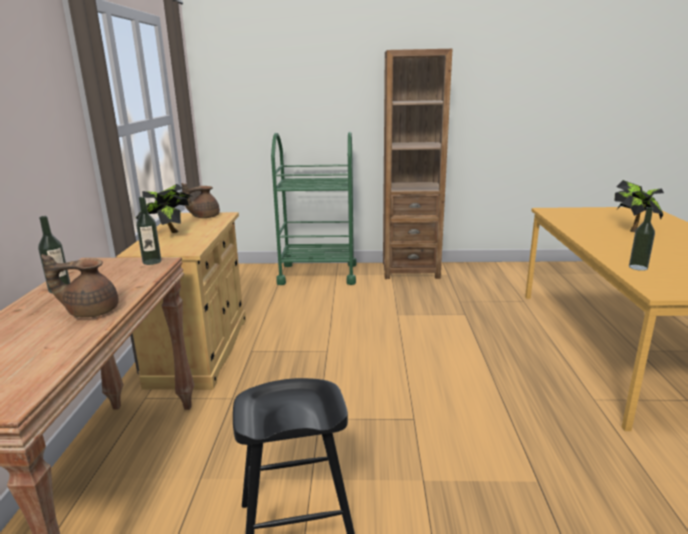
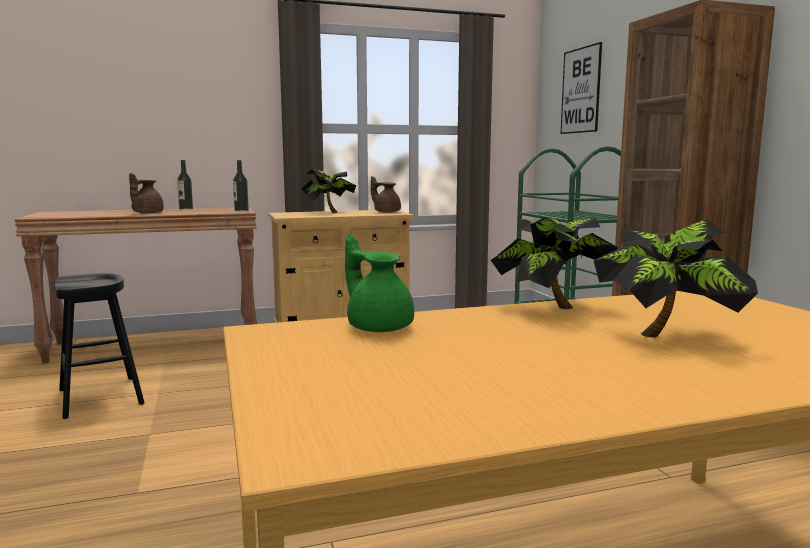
camera: 70 degrees right, 10 degrees down
(91, 311) = (146, 213): brown teapot -> brown teapot turned 135 degrees counterclockwise
(261, 81) = (580, 90): none -> picture
(585, 235) = (551, 308): none -> potted plant
(638, 267) = (378, 327): bottle -> green teapot

